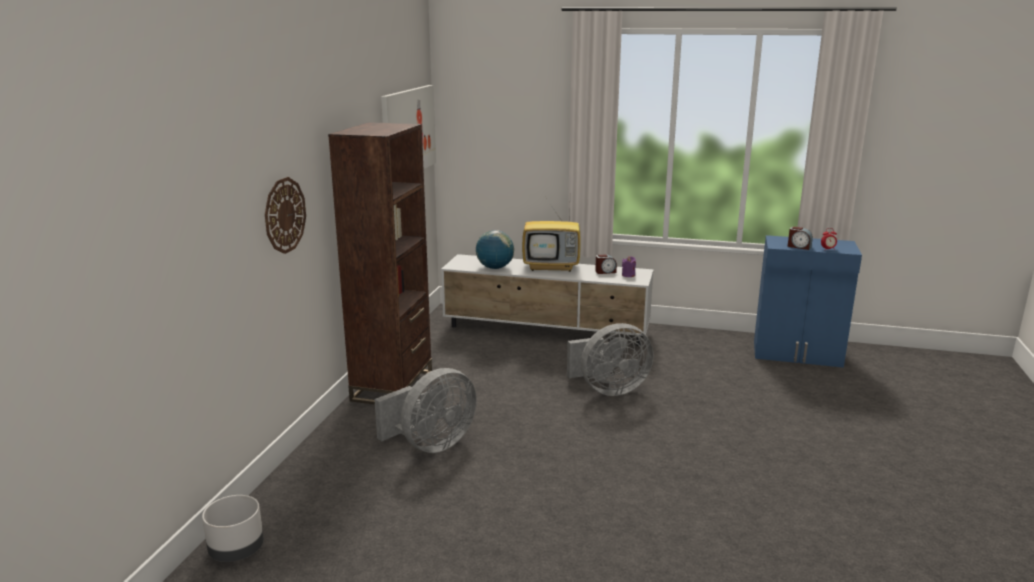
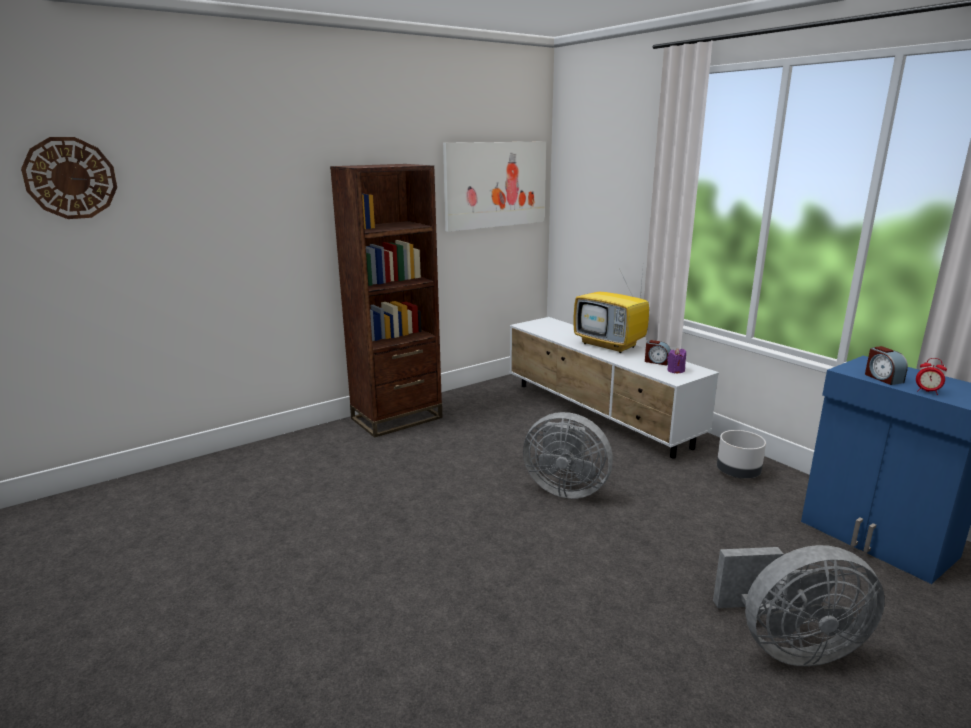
camera: 40 degrees right, 0 degrees up
(237, 551) = (116, 494): grey planter -> grey planter (738, 473)
(284, 215) = (258, 231): wall clock -> wall clock (70, 178)
(431, 445) = (342, 474): grey fan -> grey fan (789, 646)
(495, 268) = (555, 334): globe -> none

